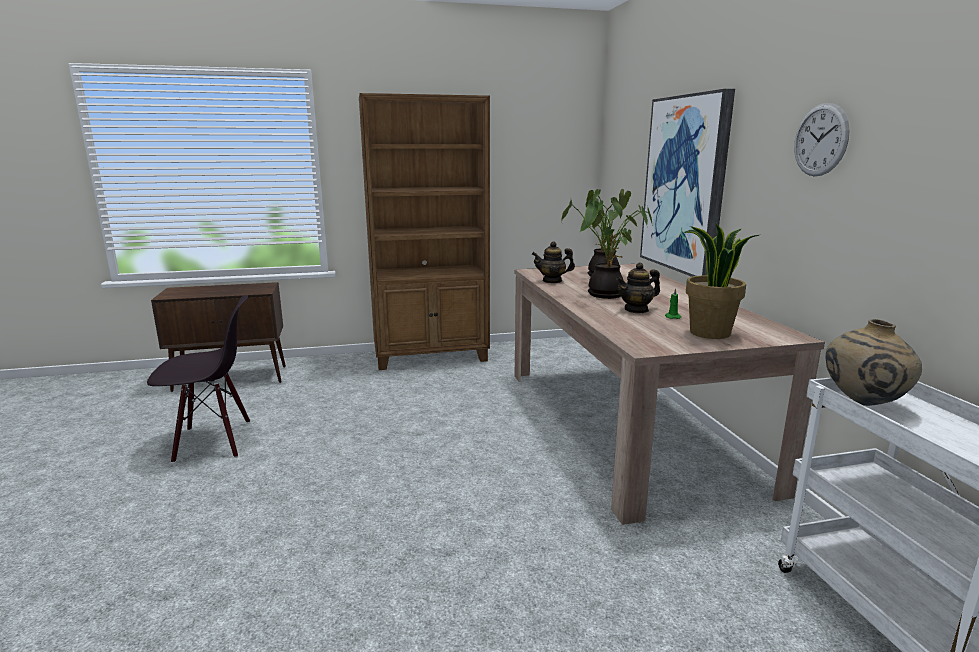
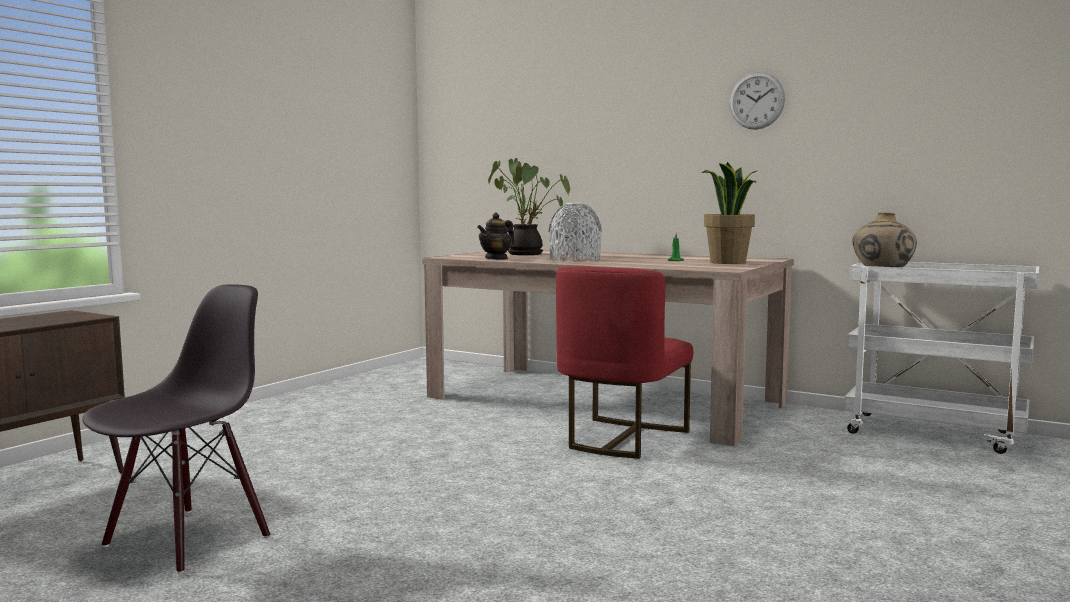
camera: 45 degrees left, 10 degrees down
(431, 357) = (288, 405): brown bookcase -> none
(552, 471) = (622, 438): none -> red chair
(603, 294) = (575, 259): potted plant -> grey vase
(636, 310) = (637, 261): teapot -> none
(685, 184) = (587, 154): picture -> none

